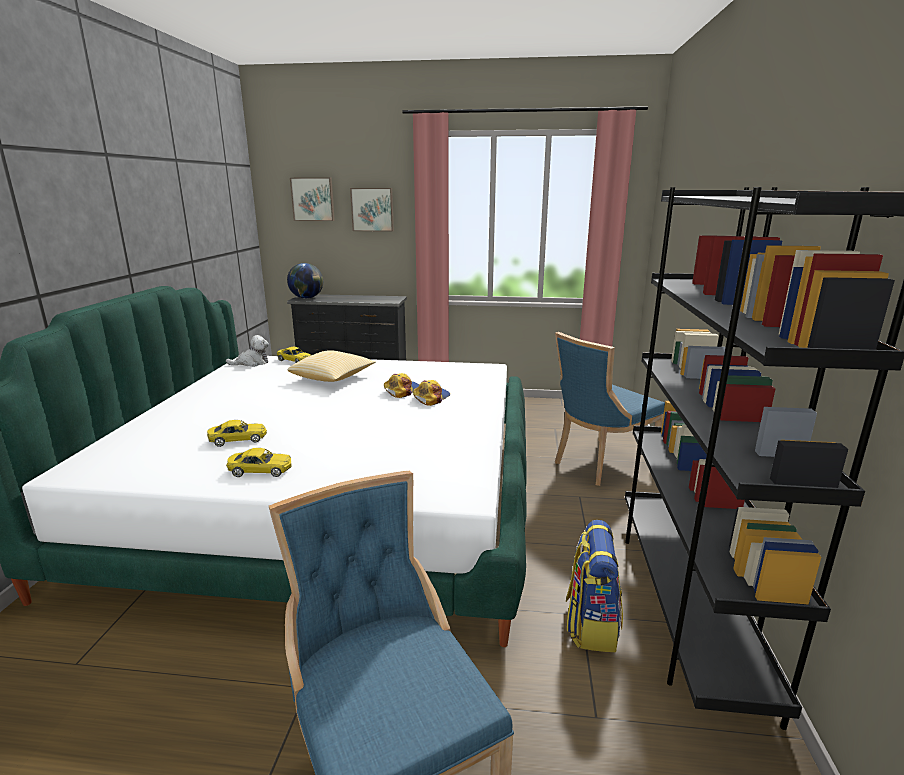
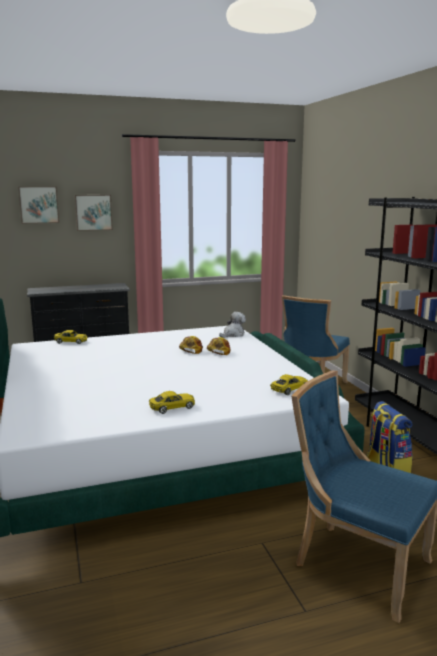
camera: 25 degrees left, 5 degrees down
(238, 439) = (122, 394): yellow toy car -> yellow toy car (289, 389)
(252, 363) = (36, 348): plush toy -> plush toy (233, 334)
(307, 298) = (41, 290): globe -> none
(333, 378) = (125, 349): pillow -> none

